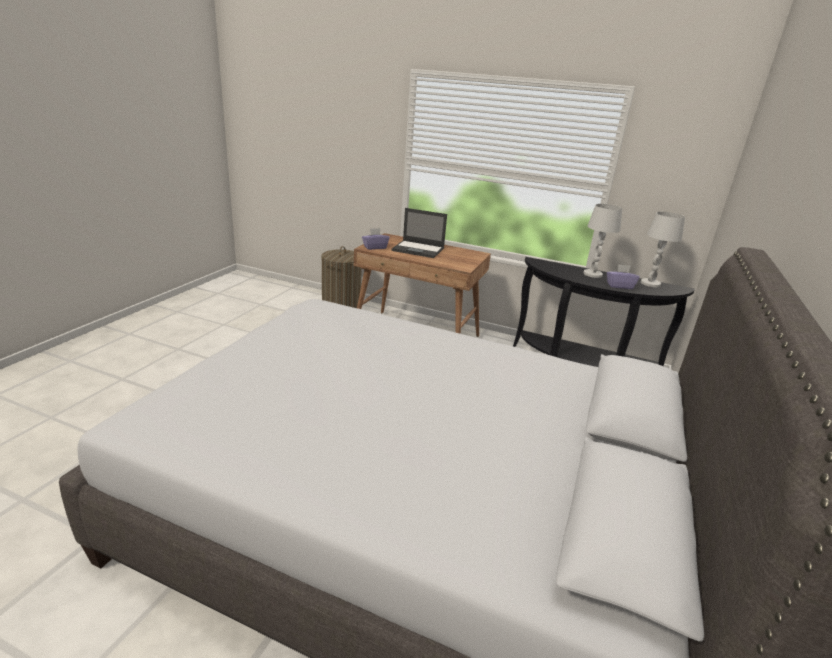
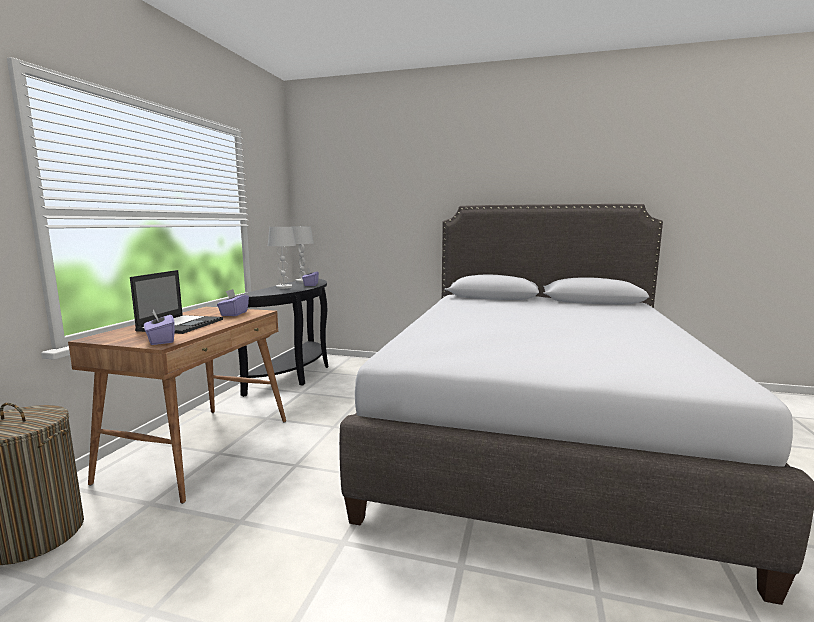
camera: 95 degrees left, 15 degrees down
(456, 260) = (234, 314): none -> purple tissue box

